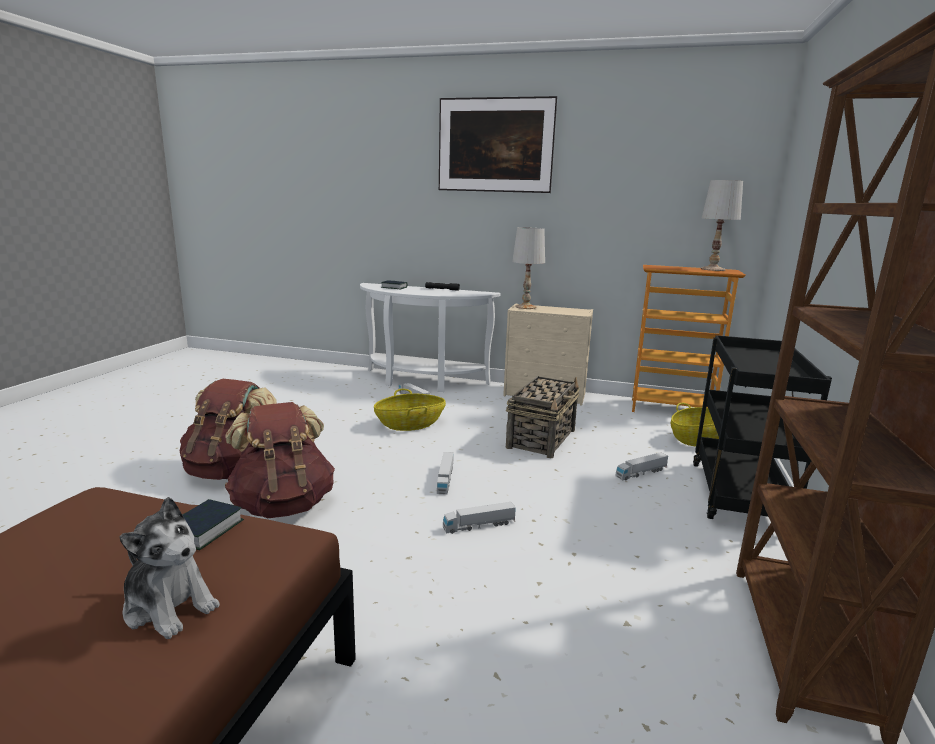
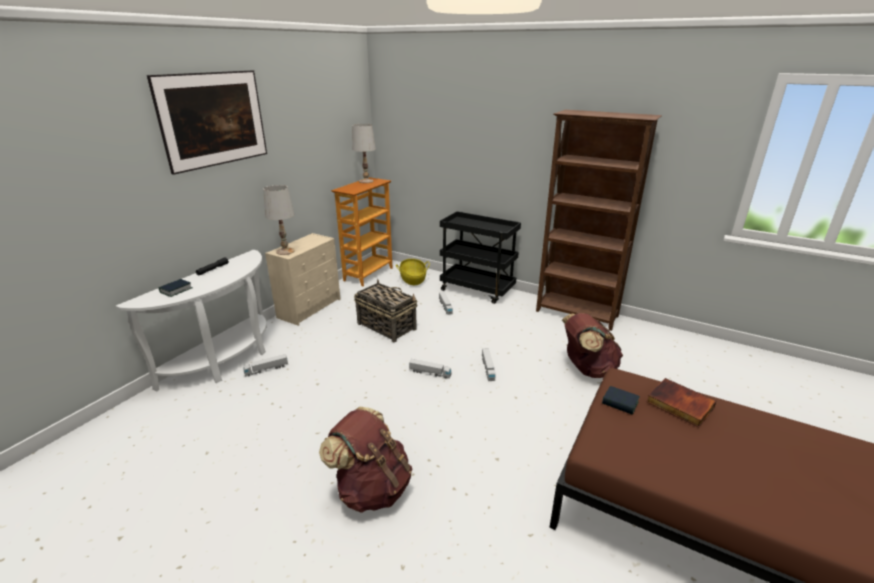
camera: 75 degrees left, 10 degrees up
(169, 606) = (679, 405): plush toy -> book
(283, 505) = (443, 450): brown backpack -> brown backpack (587, 369)
(410, 424) = (327, 378): basket -> none

